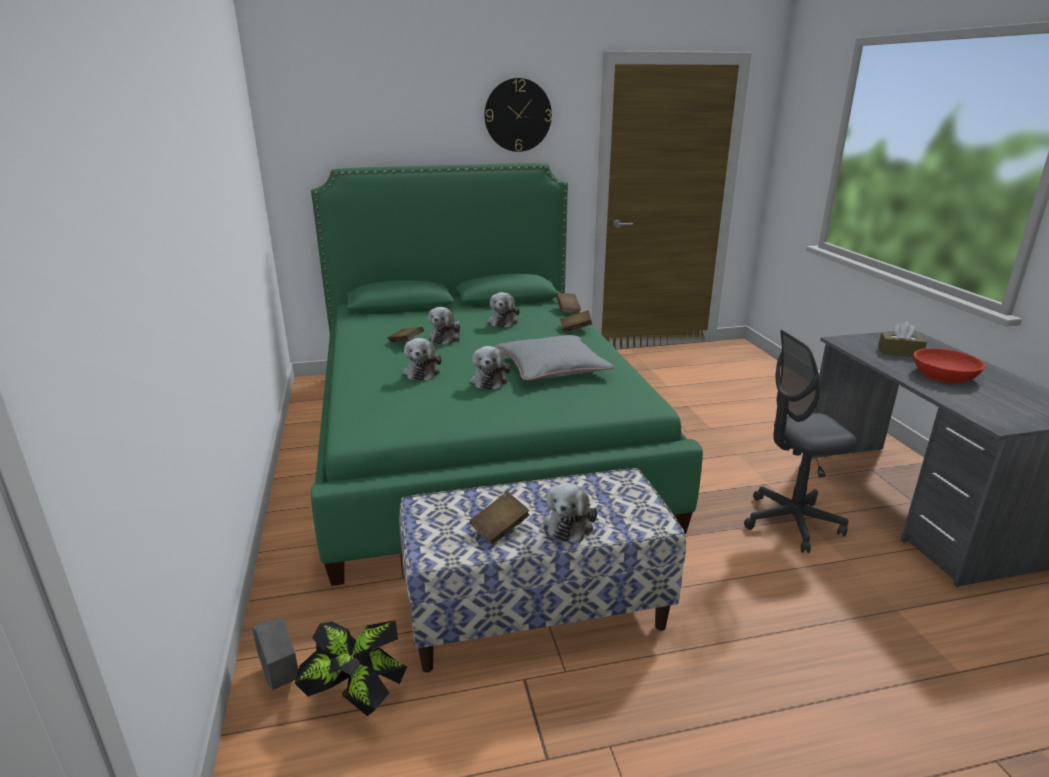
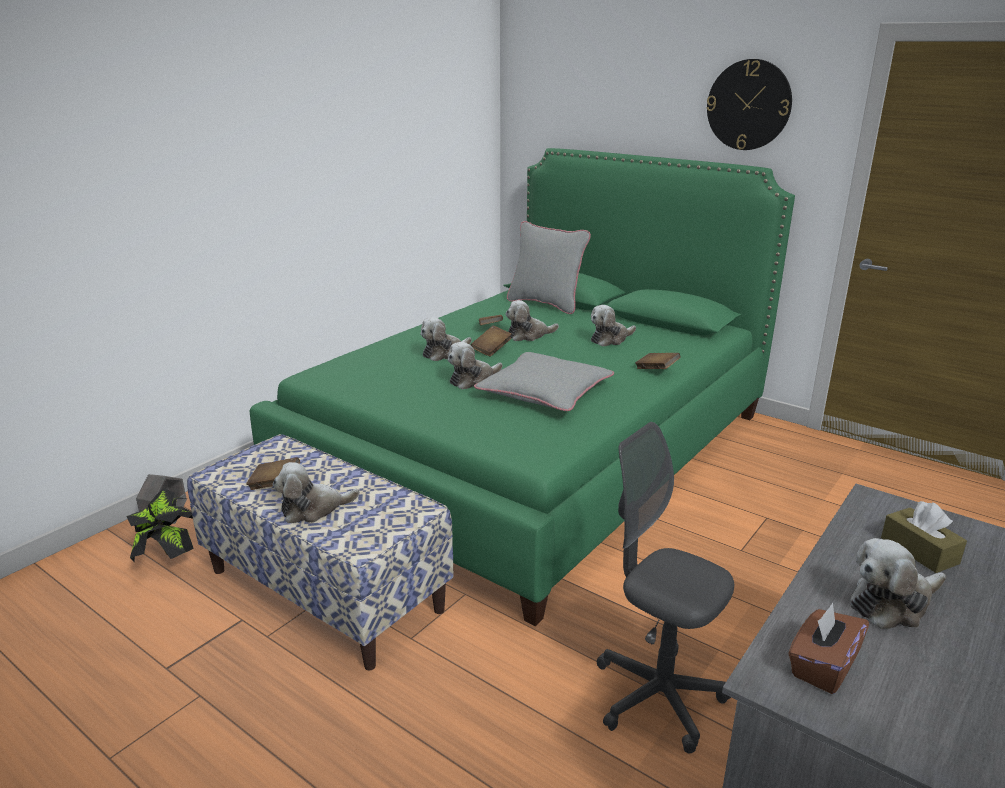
camera: 50 degrees right, 0 degrees up
(399, 313) = (546, 304): none -> grey pillow
(568, 310) = (698, 351): brown book -> brown book (491, 350)
(944, 375) = (892, 604): red bowl -> plush toy
(991, 408) = (822, 666): none -> brown tissue box

